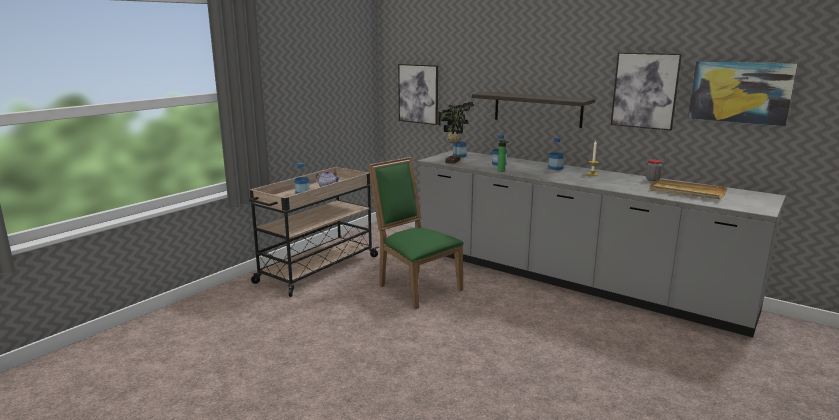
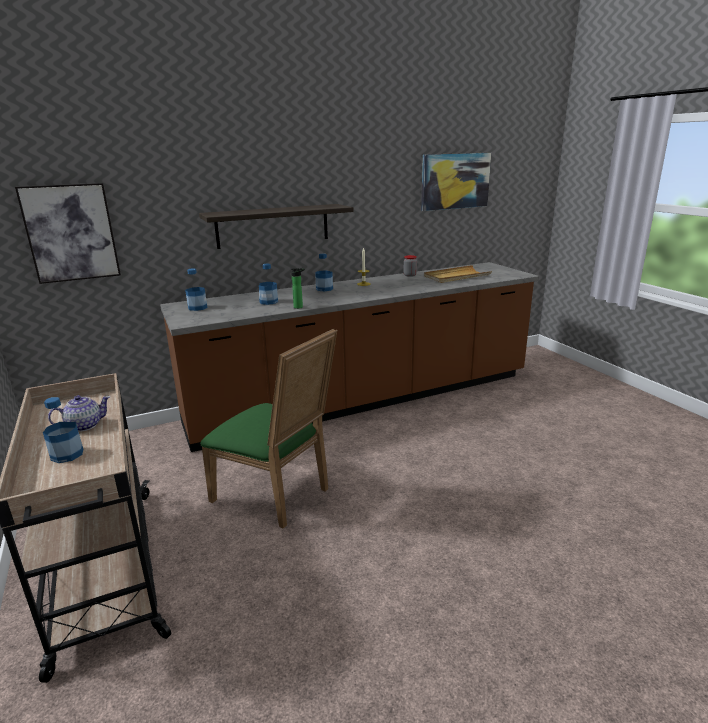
camera: 60 degrees left, 5 degrees up
(415, 287) = (277, 495): green chair -> green chair turned 135 degrees counterclockwise
(454, 161) = (218, 315): potted plant -> none
(570, 280) = (364, 400): grey counter -> brown counter
(645, 90) = (383, 188): picture -> none

